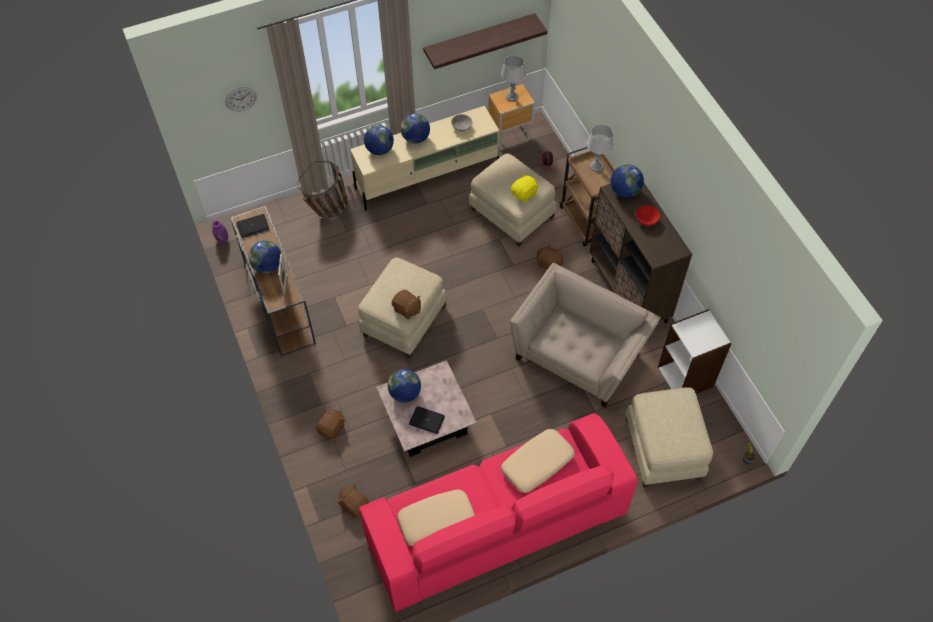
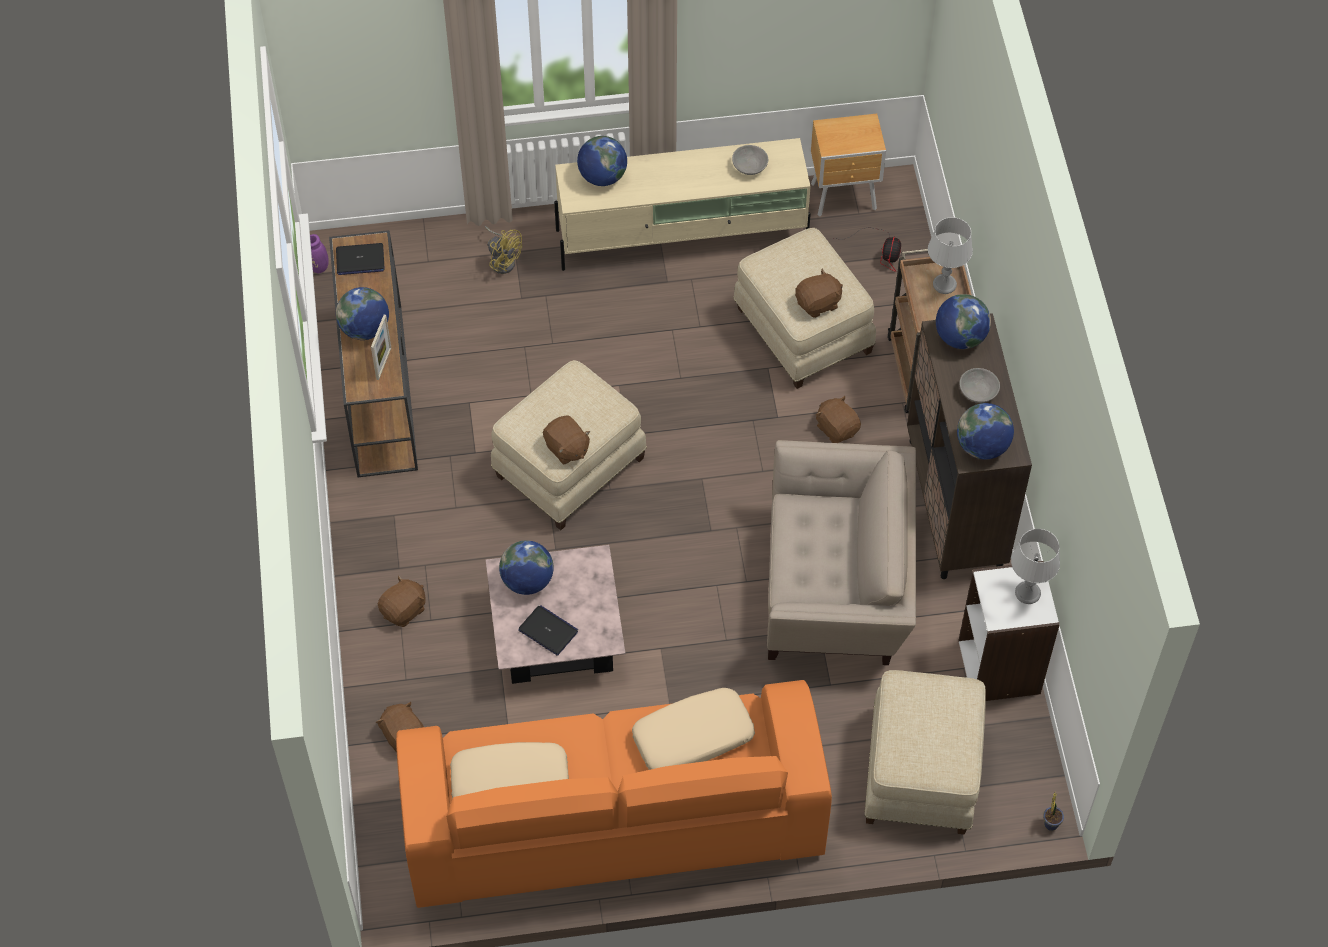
camera: 15 degrees right, 0 degrees up
(241, 99) = (385, 53): wall clock -> none
(329, 212) = (503, 260): basket -> yellow fan
(415, 138) = (667, 170): globe -> globe (982, 446)
(479, 39) = (803, 29): shelf -> none
(495, 524) = (612, 820): pink sofa -> orange sofa
(512, 96) = (851, 133): grey table lamp -> grey table lamp (1028, 593)
(524, 194) = (818, 303): yellow plush toy -> brown plush toy
(580, 353) = (837, 587): beige armchair -> beige armchair turned 45 degrees clockwise
(646, 219) = (978, 392): red bowl -> grey bowl

